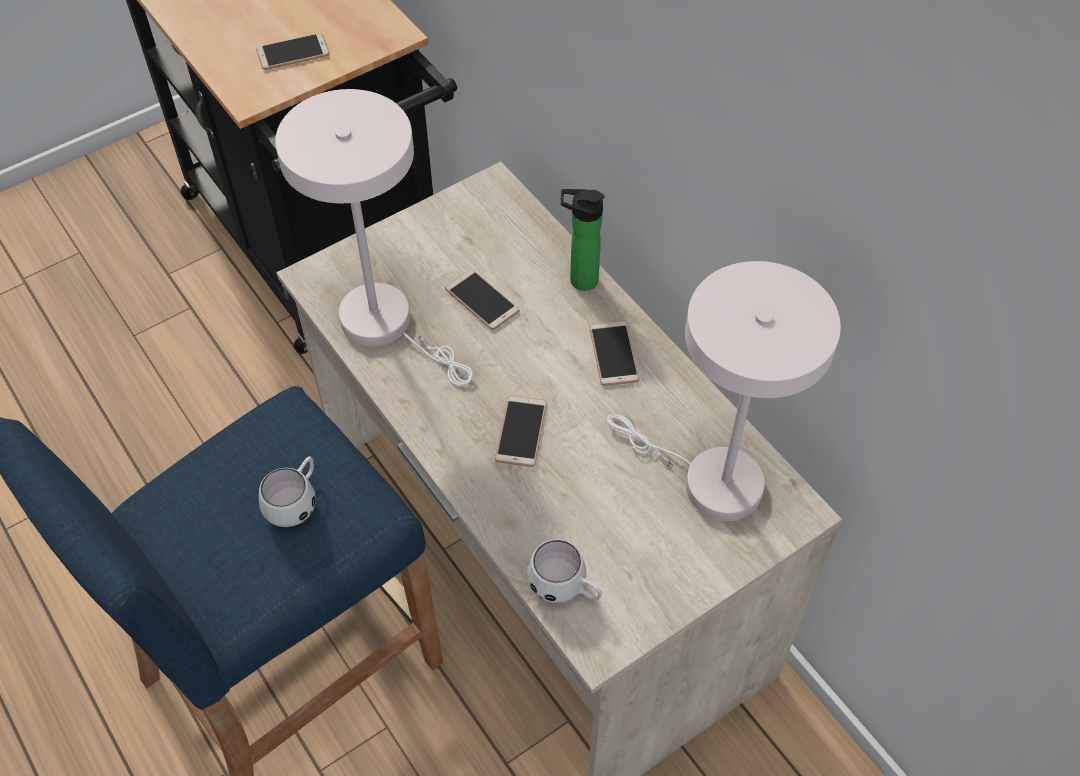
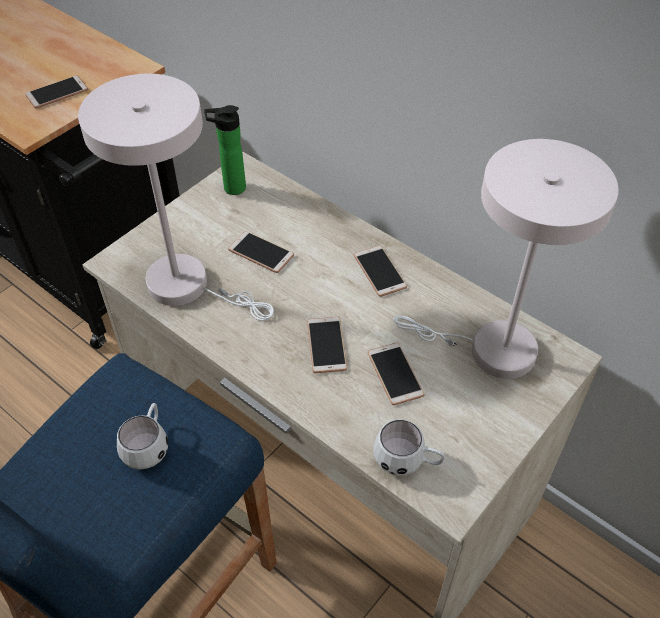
camera: 15 degrees left, 5 degrees down
(579, 280) = (333, 223): bottle -> bottle (231, 188)
(587, 484) = (395, 374): none -> phone

